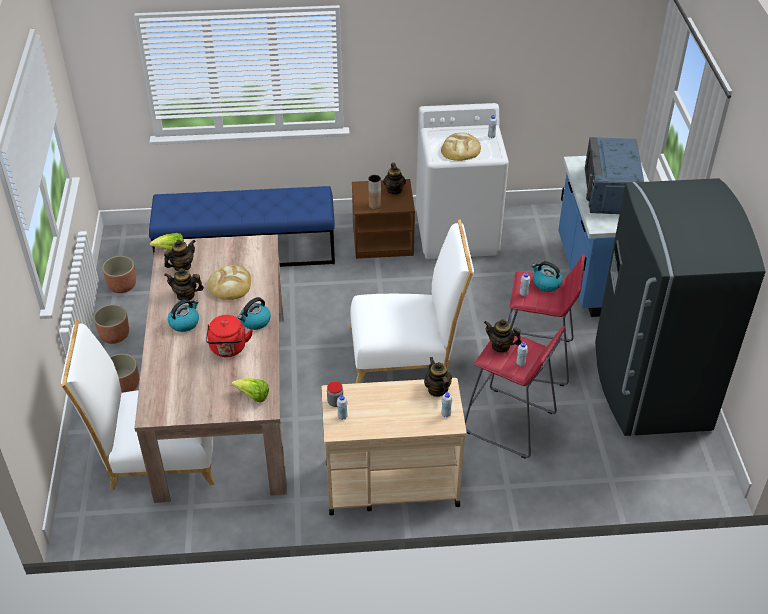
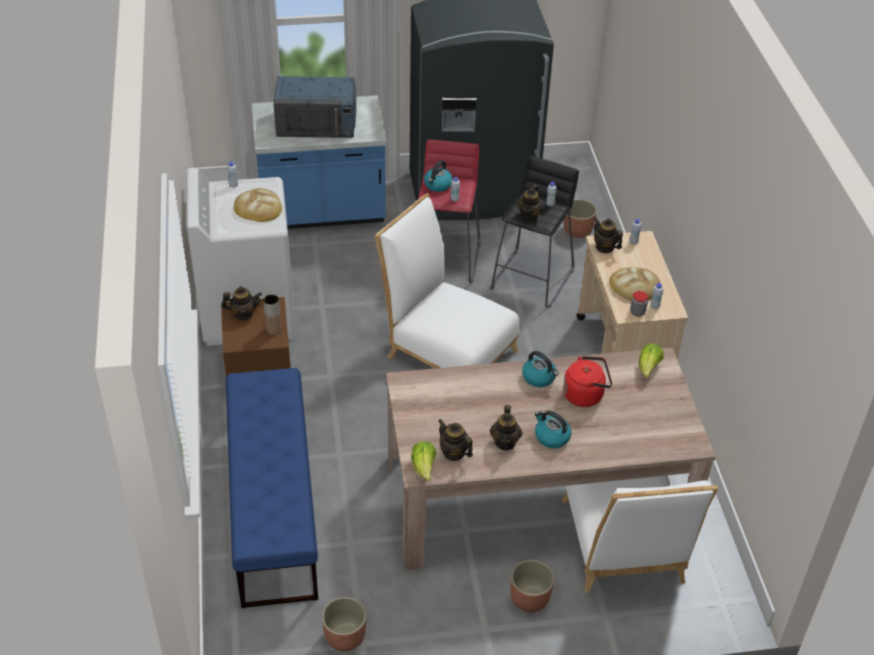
camera: 95 degrees left, 0 degrees up
(115, 335) = (442, 626): planter -> planter (577, 231)
(230, 285) = (482, 404): bread -> bread (634, 286)
(407, 352) = (446, 350): white chair -> white chair turned 45 degrees counterclockwise
(437, 390) = (605, 247): teapot -> teapot turned 75 degrees clockwise
(510, 423) = (532, 279): red stool -> black stool

